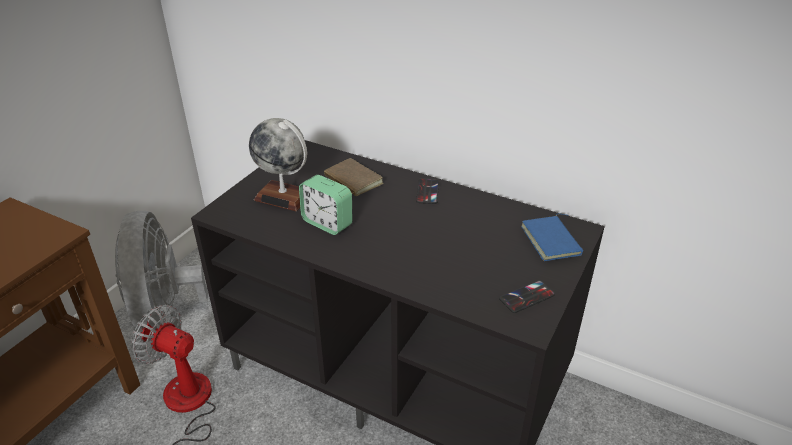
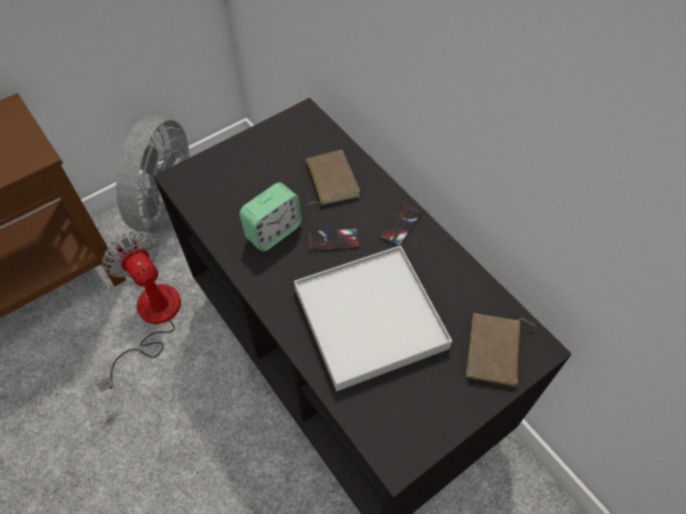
camera: 25 degrees right, 20 degrees up
(283, 197) = (251, 179): globe -> none
(327, 223) = (273, 232): alarm clock -> alarm clock turned 105 degrees counterclockwise
(445, 251) = (369, 318): none -> white tray
(527, 297) = (417, 418): phone -> phone (333, 240)
(552, 241) = (495, 351): blue book -> brown book

